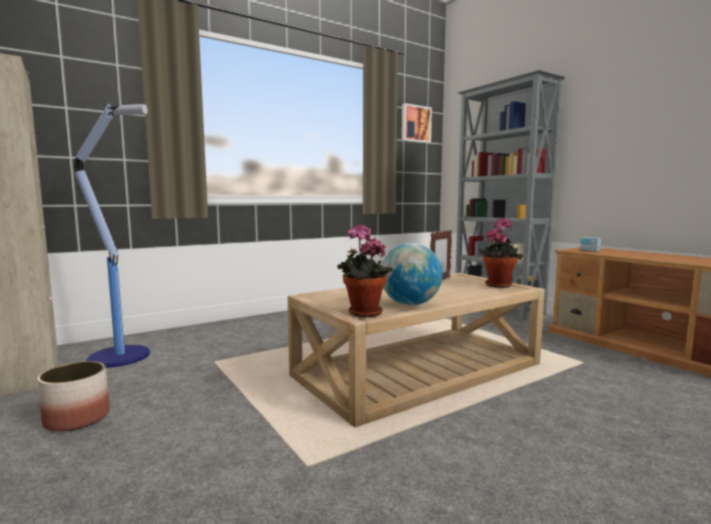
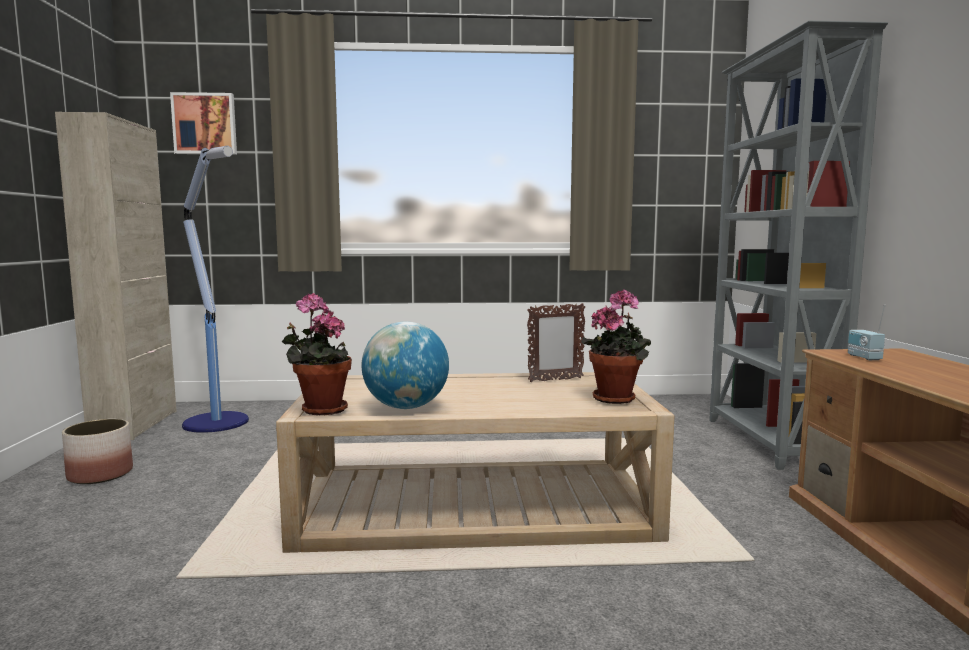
camera: 30 degrees right, 0 degrees up
(415, 124) = (681, 127): picture -> picture (205, 124)

